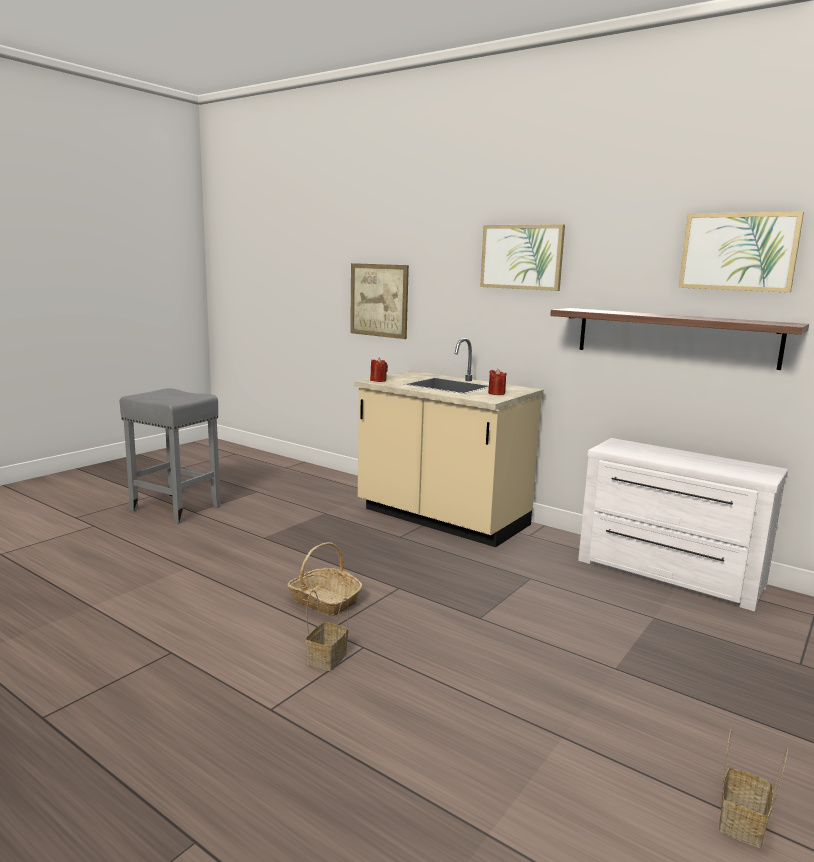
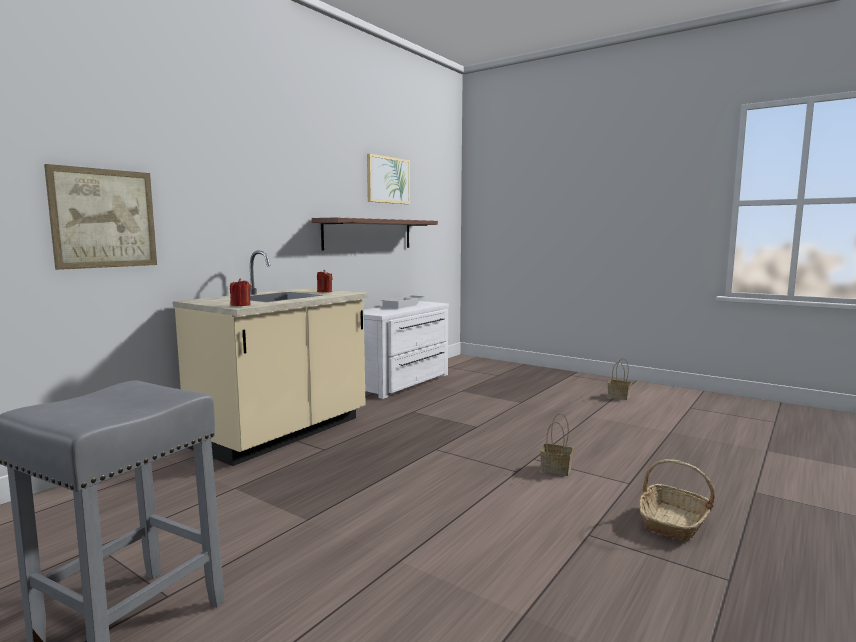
camera: 90 degrees left, 5 degrees down
(324, 601) = (466, 475): basket -> basket (673, 522)
(521, 257) = (272, 173): picture -> none
(710, 460) = (405, 305): none -> white tray

